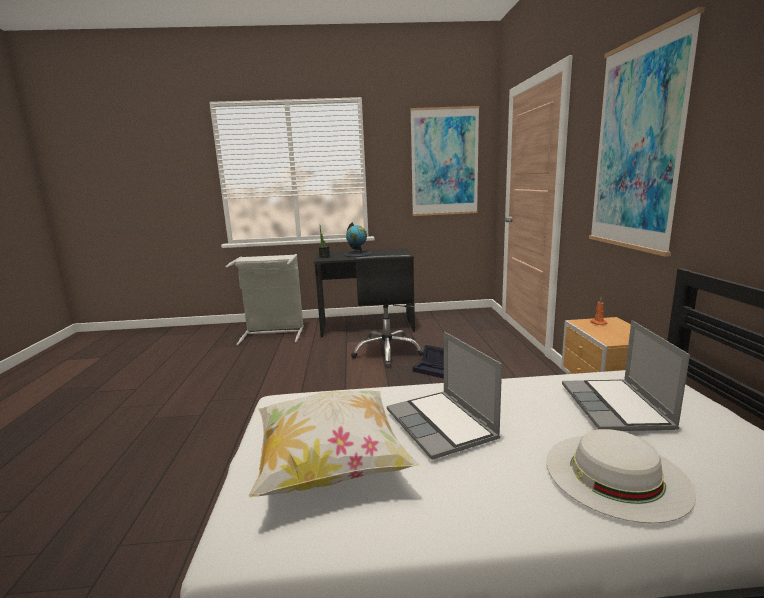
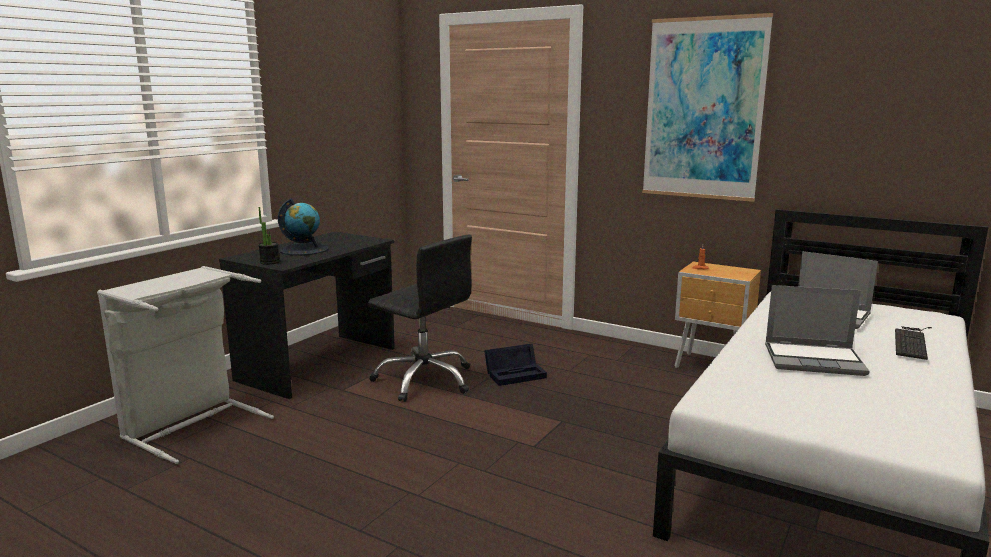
camera: 55 degrees left, 0 degrees up
(330, 466) = (850, 407): pillow -> none
(444, 162) = (354, 101): picture -> none
(615, 474) = (911, 341): white hat -> keyboard

